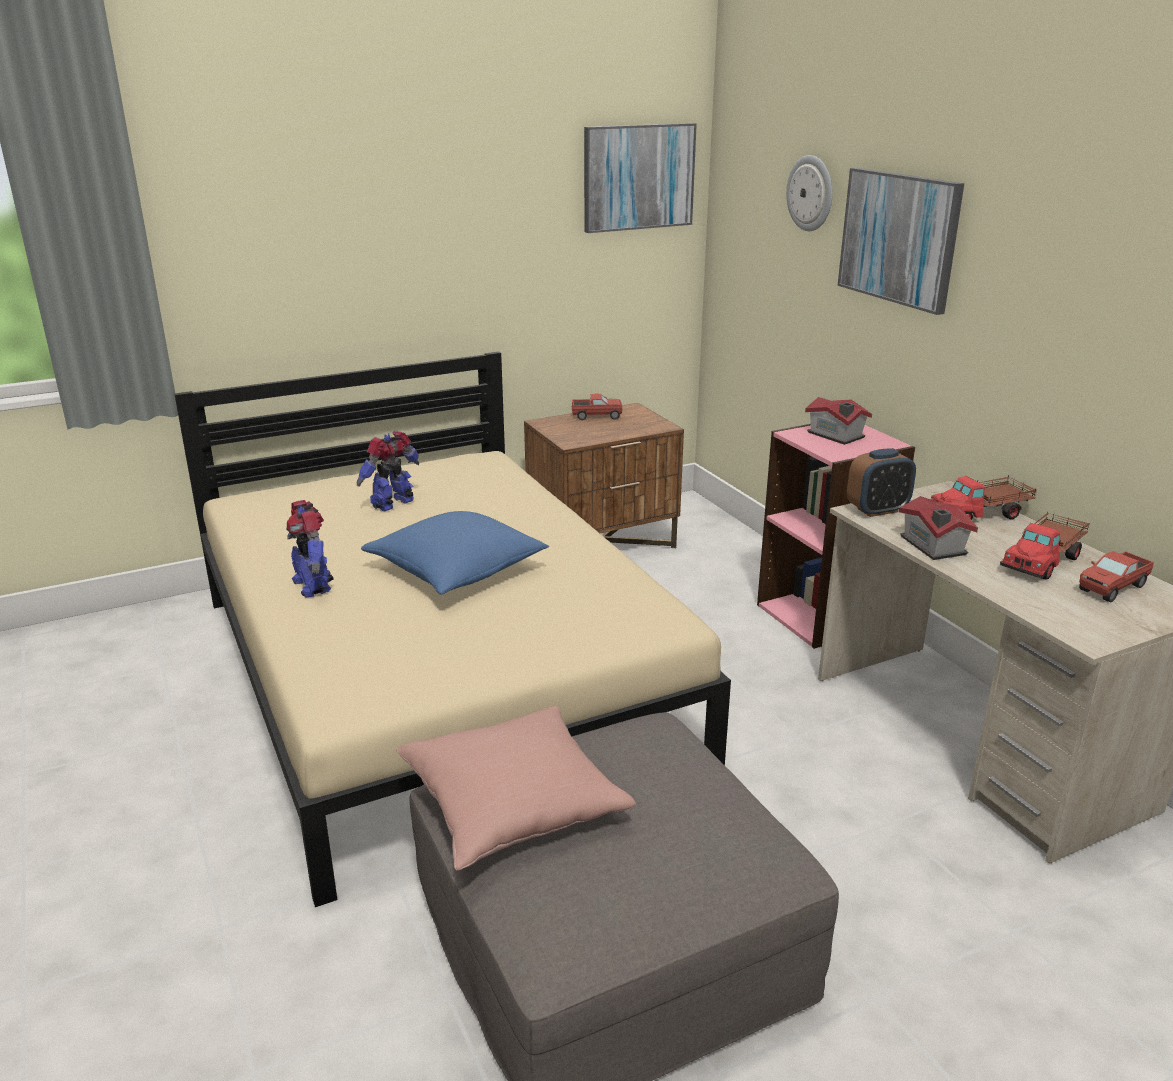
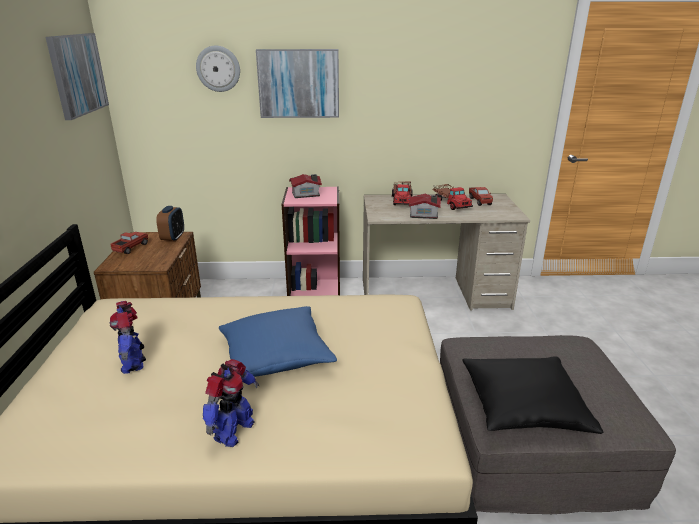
camera: 65 degrees left, 0 degrees up
(313, 585) = (233, 431): toy robot -> toy robot turned 60 degrees counterclockwise
(512, 804) = (523, 407): pink pillow -> black pillow
(877, 510) = (380, 214): alarm clock -> alarm clock (173, 238)

